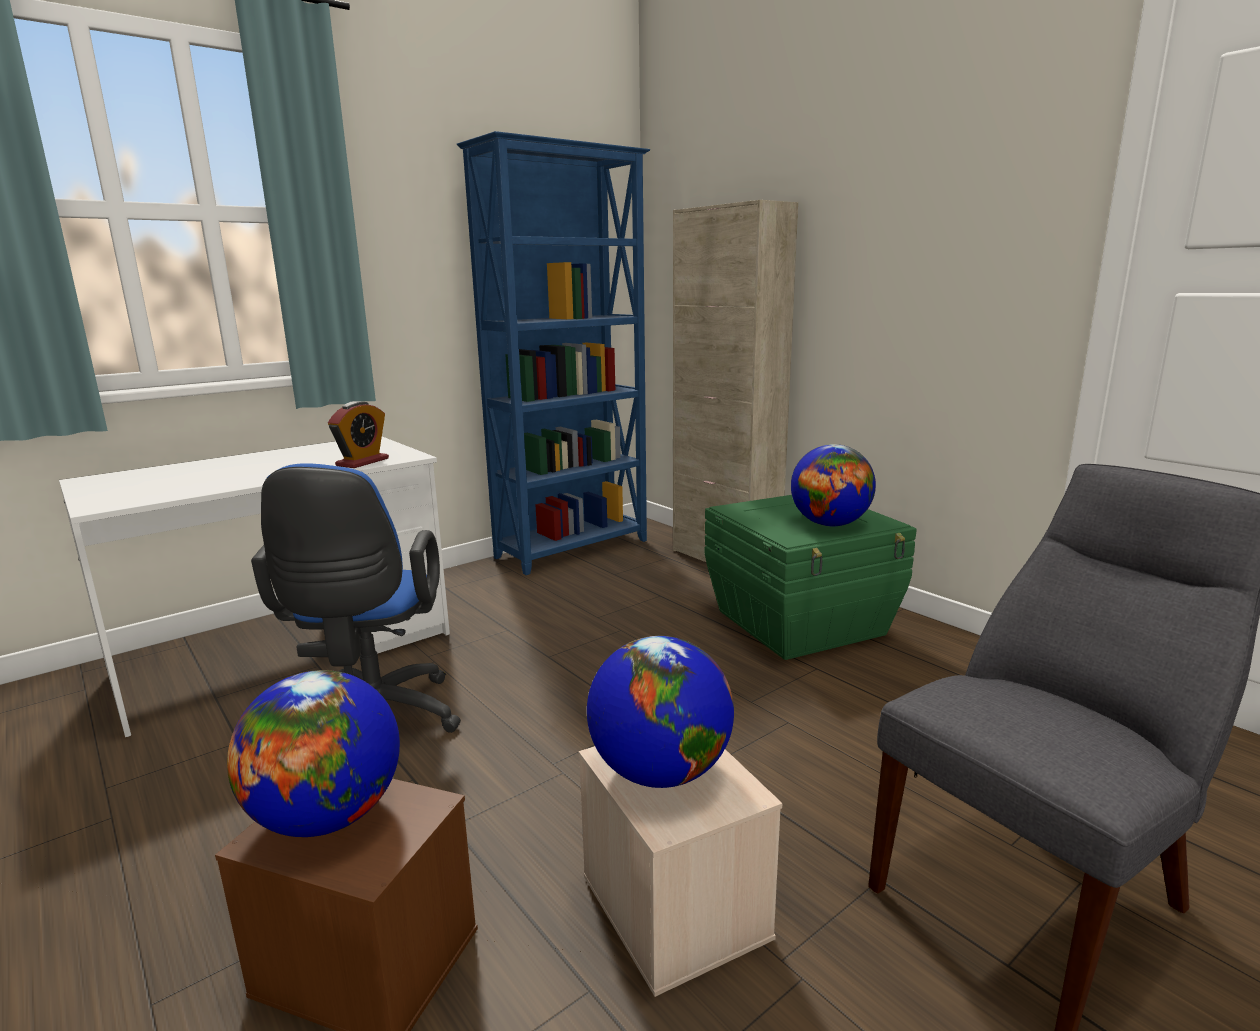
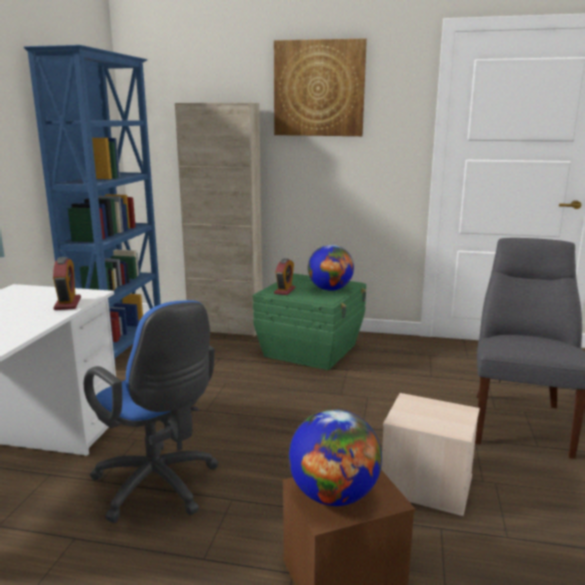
camera: 40 degrees left, 0 degrees up
(660, 772) = (426, 416): globe -> none
(756, 512) = (285, 291): none -> alarm clock
(890, 167) = (319, 89): none -> picture

